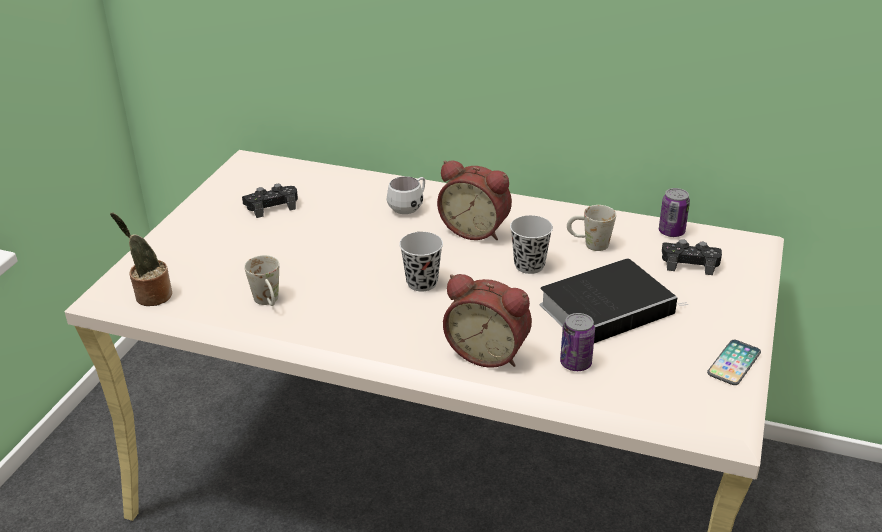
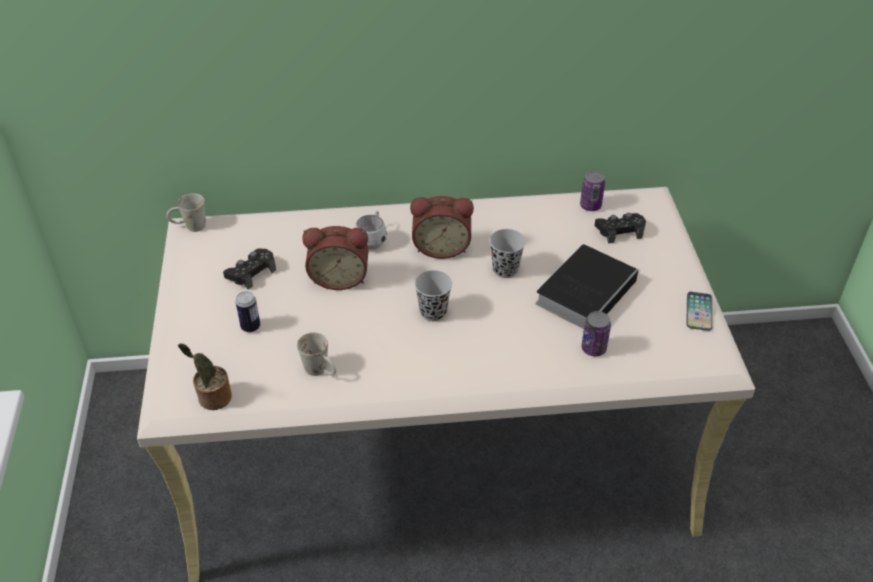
camera: 25 degrees left, 10 degrees up
(234, 248) = (250, 327): none -> can
(488, 352) = (525, 359): alarm clock -> alarm clock (339, 277)
(589, 244) = (537, 235): white mug -> white mug (189, 227)

